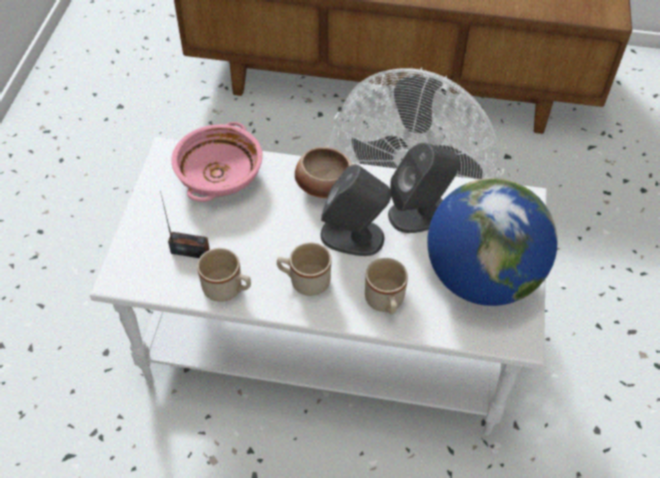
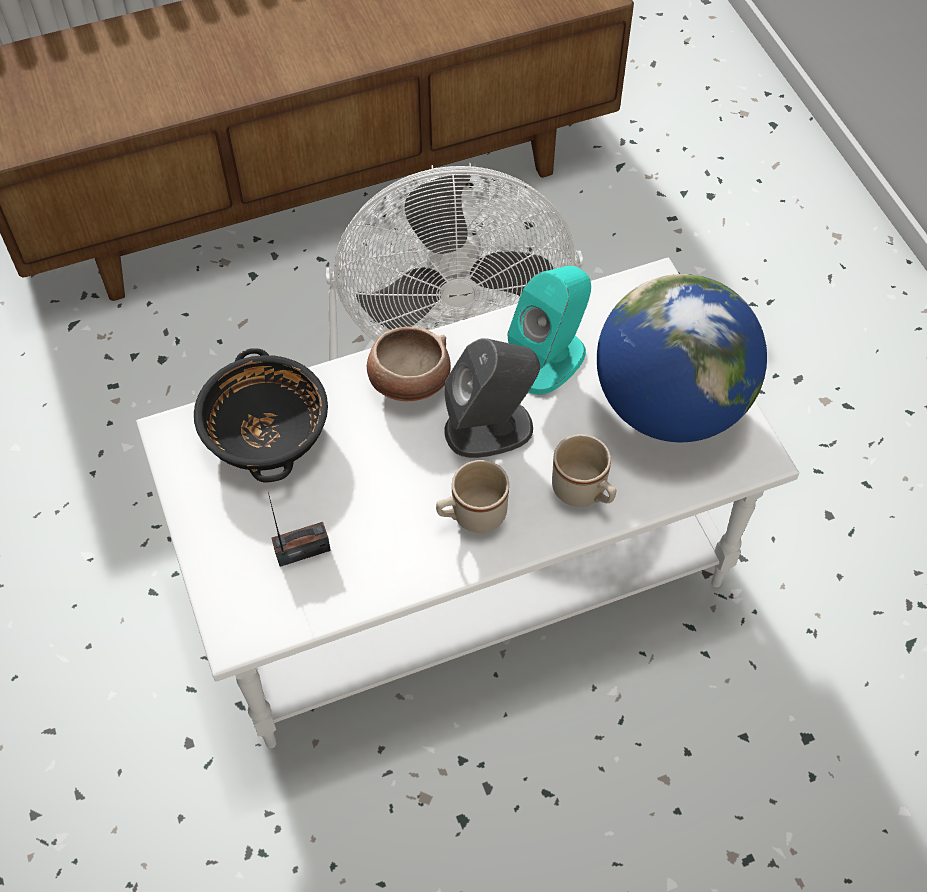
camera: 30 degrees left, 5 degrees up
(220, 176) = (267, 433): pink bowl -> black bowl
(228, 289) = (386, 575): beige mug -> none
(420, 213) = (548, 360): grey speaker -> turquoise speaker

